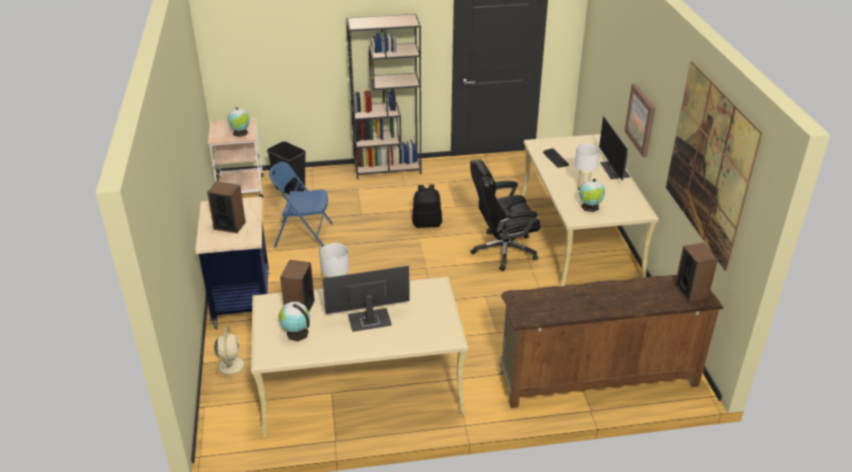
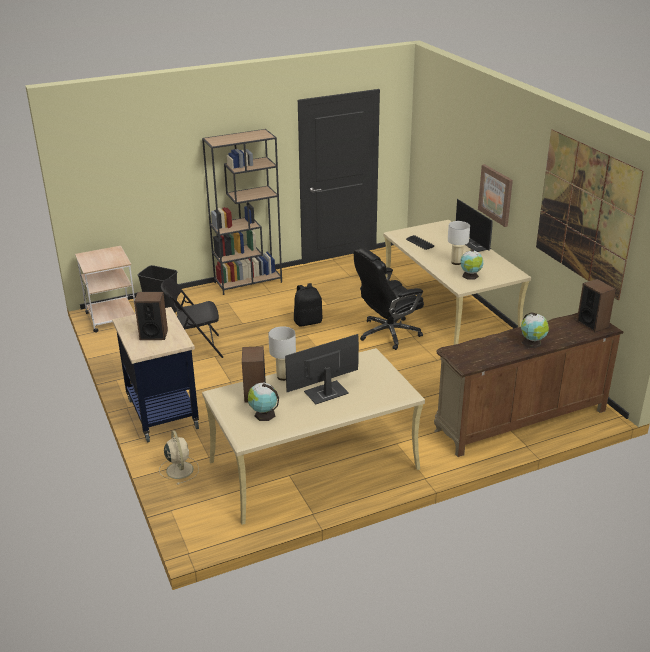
camera: 15 degrees left, 5 degrees down
(240, 133) = (112, 260): globe -> globe (532, 343)
(304, 235) = (195, 349): blue chair -> black chair

